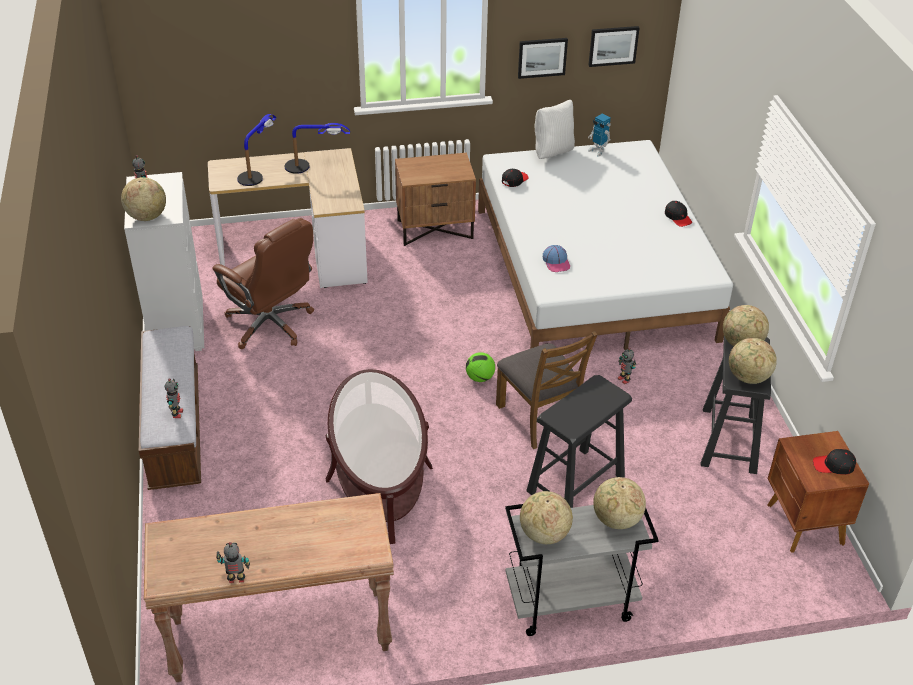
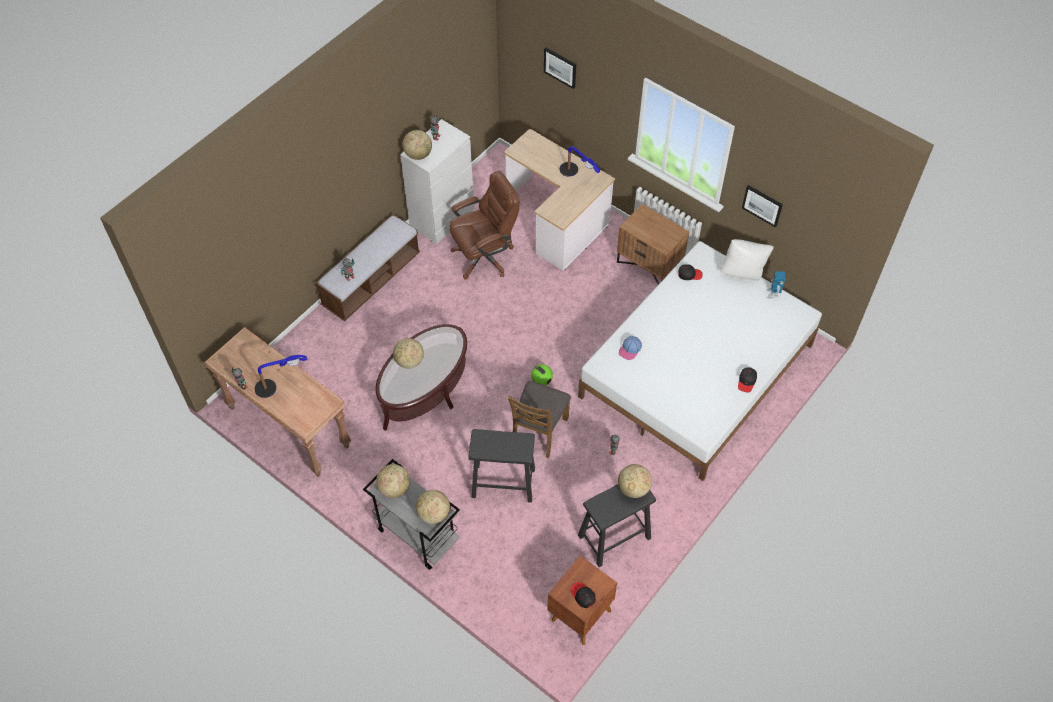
camera: 50 degrees right, 15 degrees up
(257, 172) = (544, 157): table lamp -> table lamp (277, 385)
(271, 324) = (484, 256): brown office chair -> brown office chair turned 120 degrees counterclockwise
(613, 45) = (816, 231): picture -> picture (560, 67)
(748, 377) = (604, 509): globe -> globe (409, 361)

